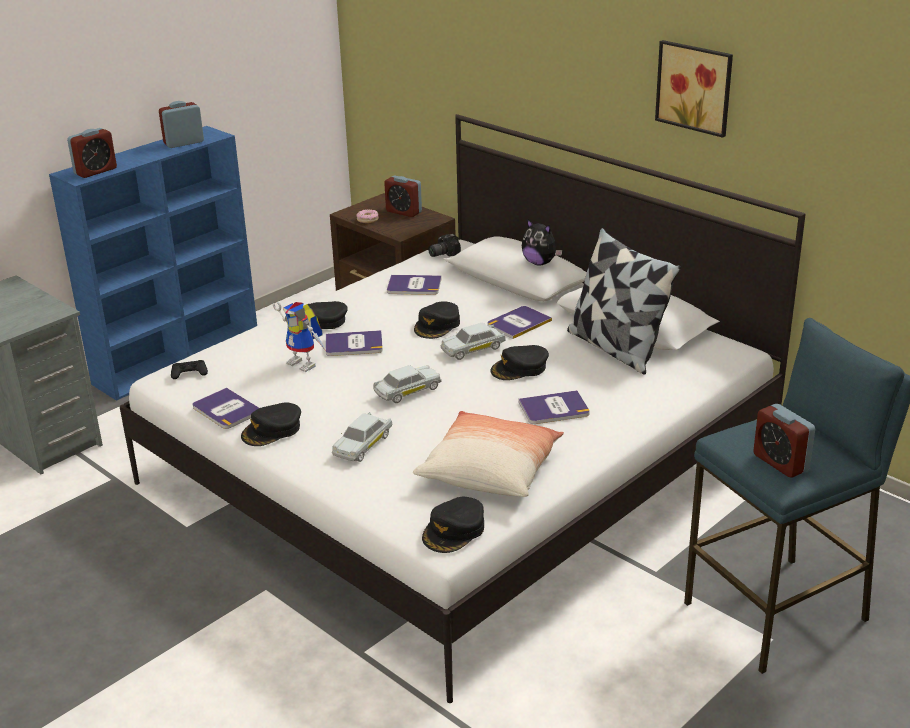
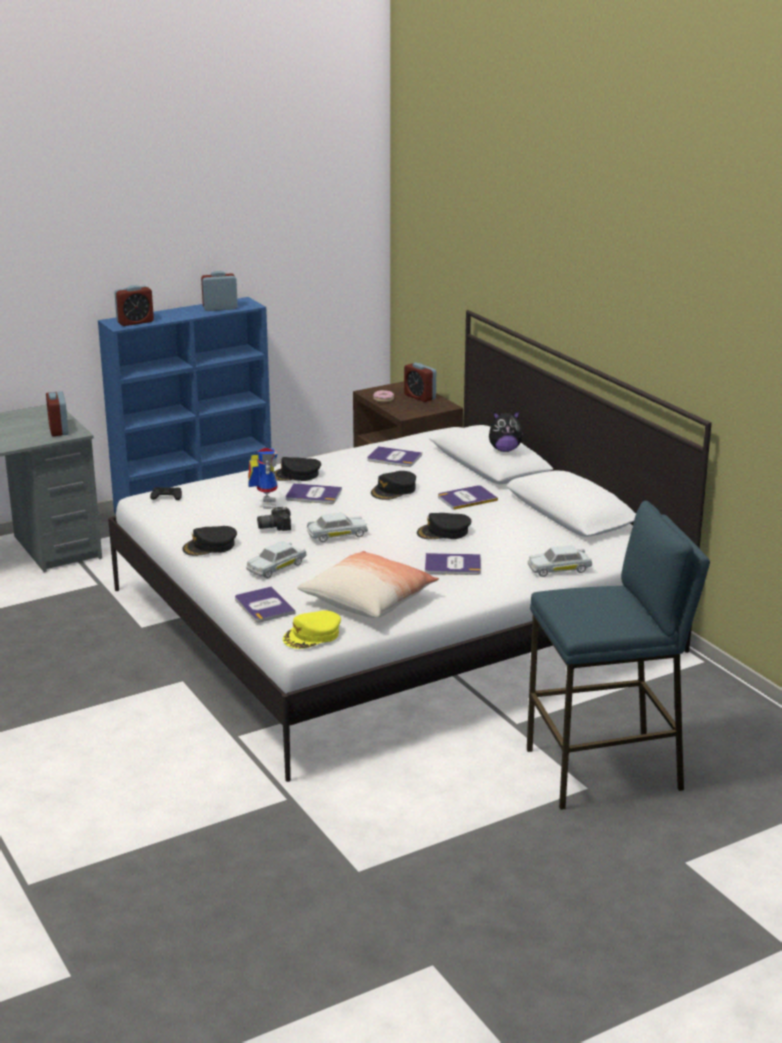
camera: 15 degrees right, 5 degrees down
(226, 410) = (182, 527): book -> book (264, 606)
(306, 364) = (264, 503): toy robot -> toy robot turned 150 degrees counterclockwise
(442, 253) = (436, 436): camera -> camera (273, 526)
(454, 531) = (312, 636): black cap -> yellow cap
(473, 349) = (413, 512): white toy car -> white toy car (559, 569)
(540, 263) = (504, 450): plush toy -> plush toy turned 60 degrees counterclockwise
(616, 348) = (540, 529): pillow -> none
(696, 87) = (639, 300): picture -> none
(780, 462) = (586, 616): alarm clock -> alarm clock (58, 430)

